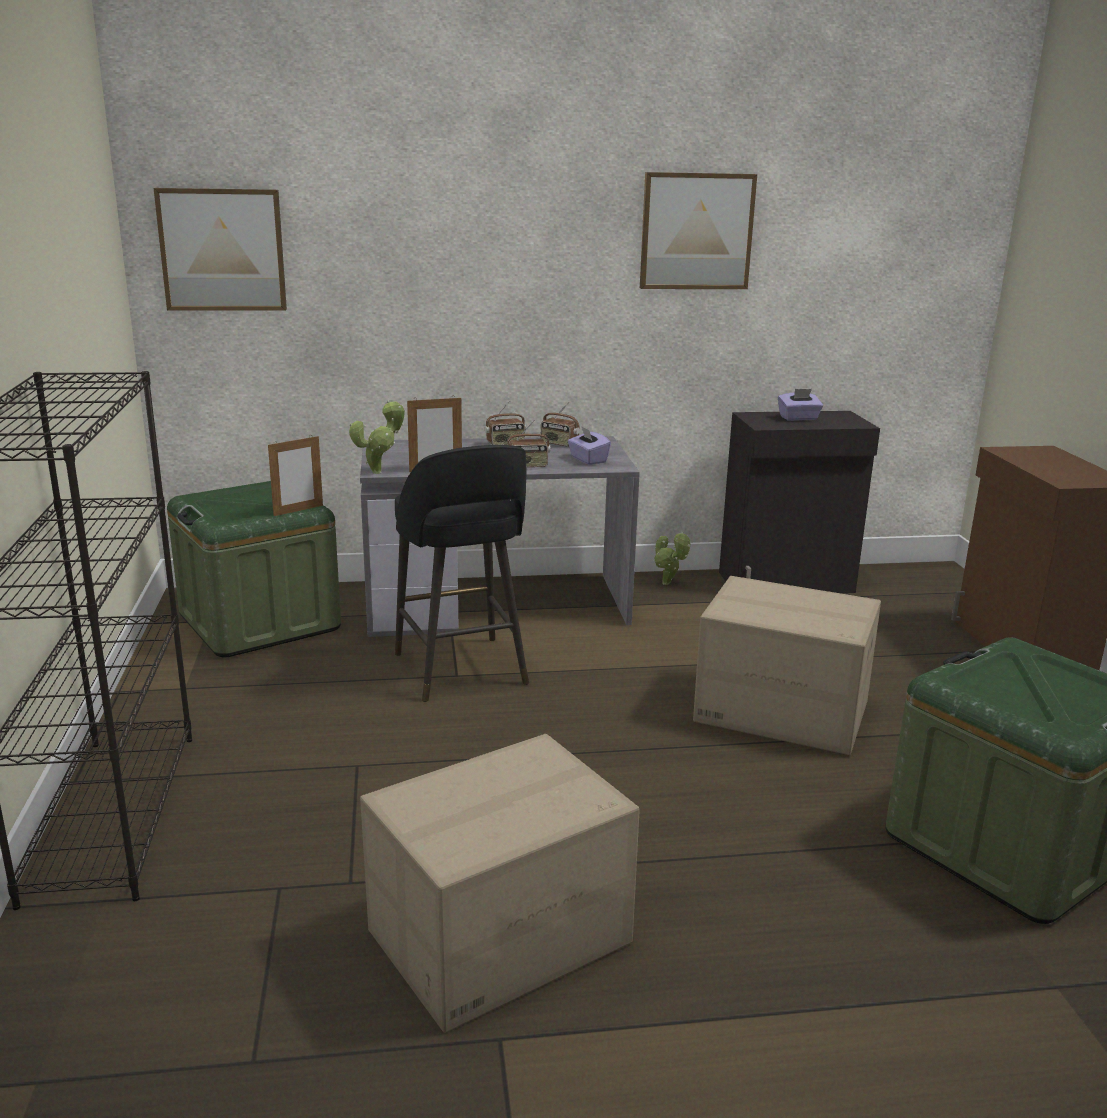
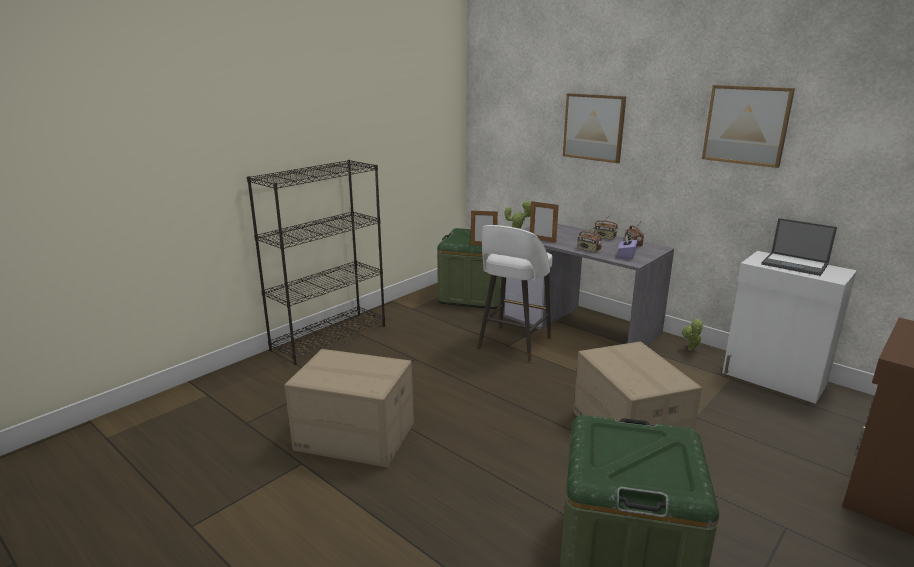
camera: 50 degrees right, 0 degrees up
(222, 250) = (500, 117): picture -> picture (594, 127)
(461, 671) = (513, 344): black stool -> white stool
(787, 583) = (773, 379): black cabinet -> white cabinet
(798, 418) = (795, 264): purple tissue box -> laptop

